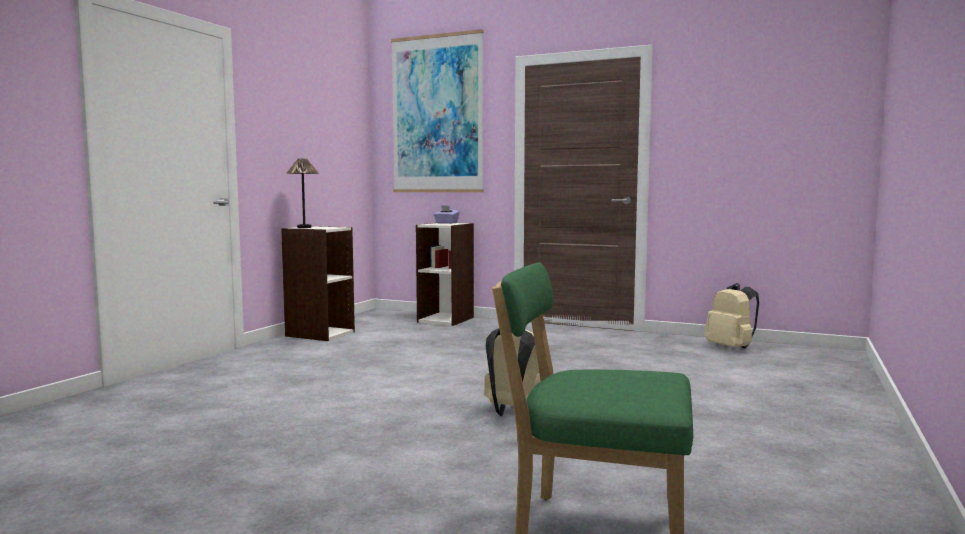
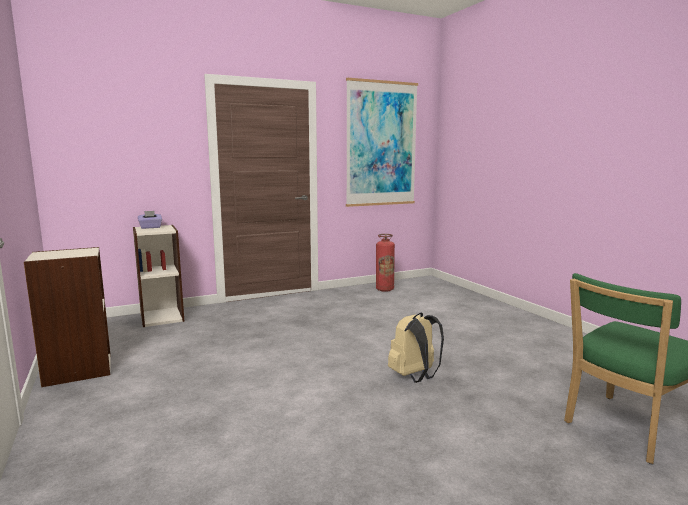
camera: 50 degrees left, 5 degrees up
(304, 227) = (51, 256): table lamp -> none
(437, 114) = (121, 120): picture -> picture (381, 144)
(731, 348) = (384, 289): beige backpack -> fire extinguisher

